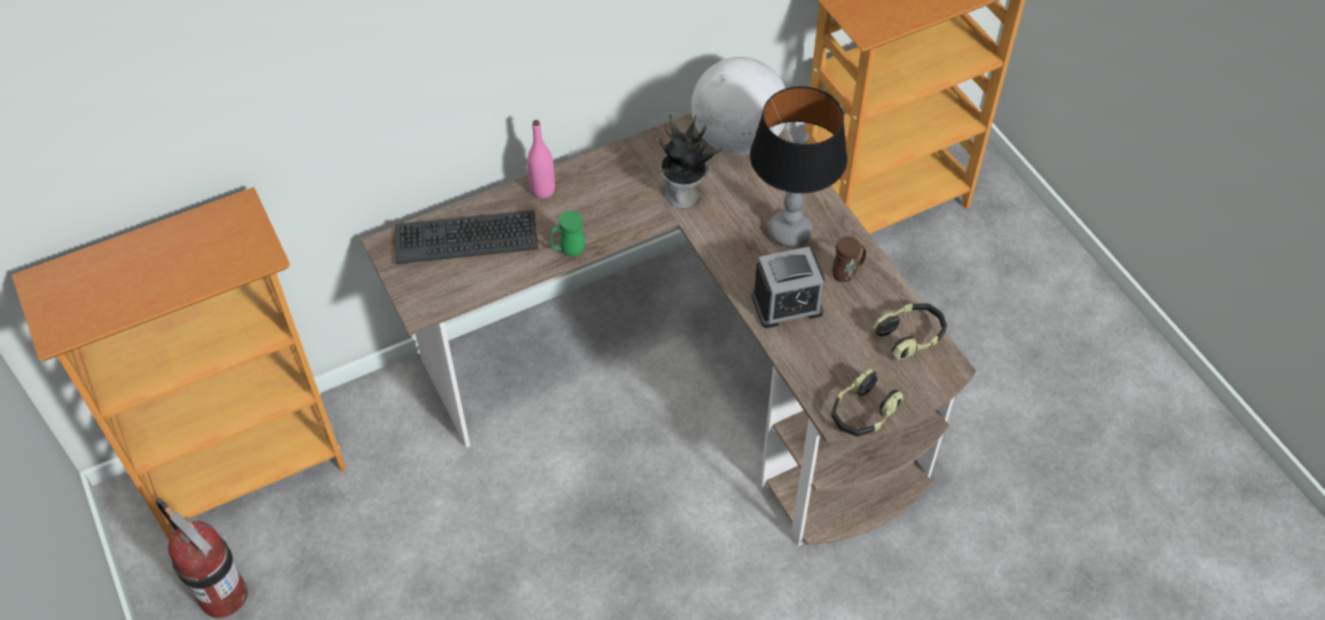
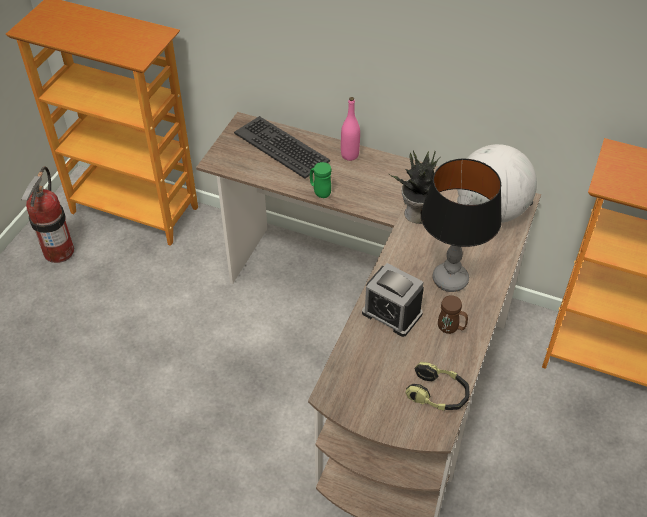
camera: 50 degrees right, 5 degrees down
(863, 413) = (348, 406): headphones -> none

